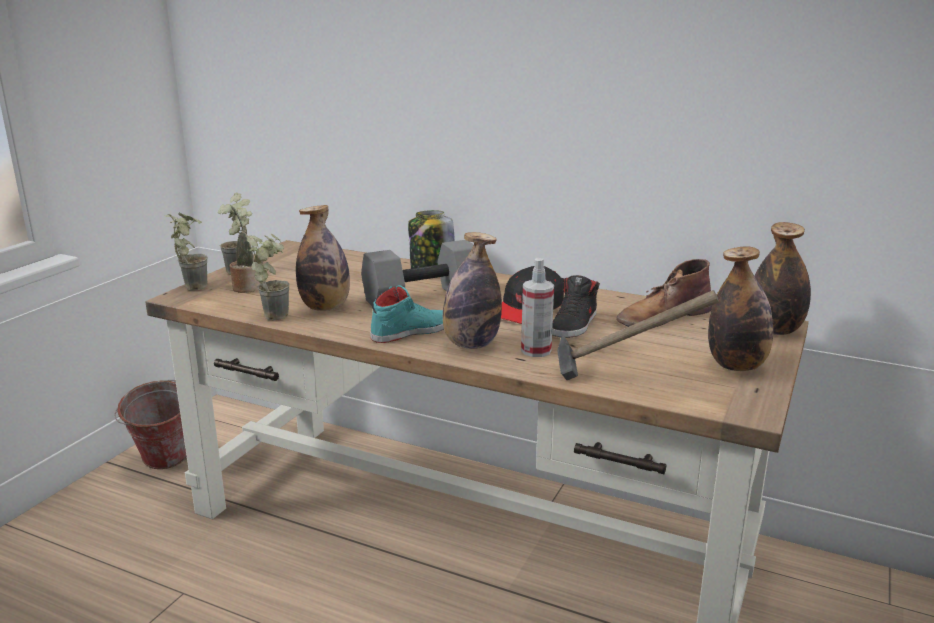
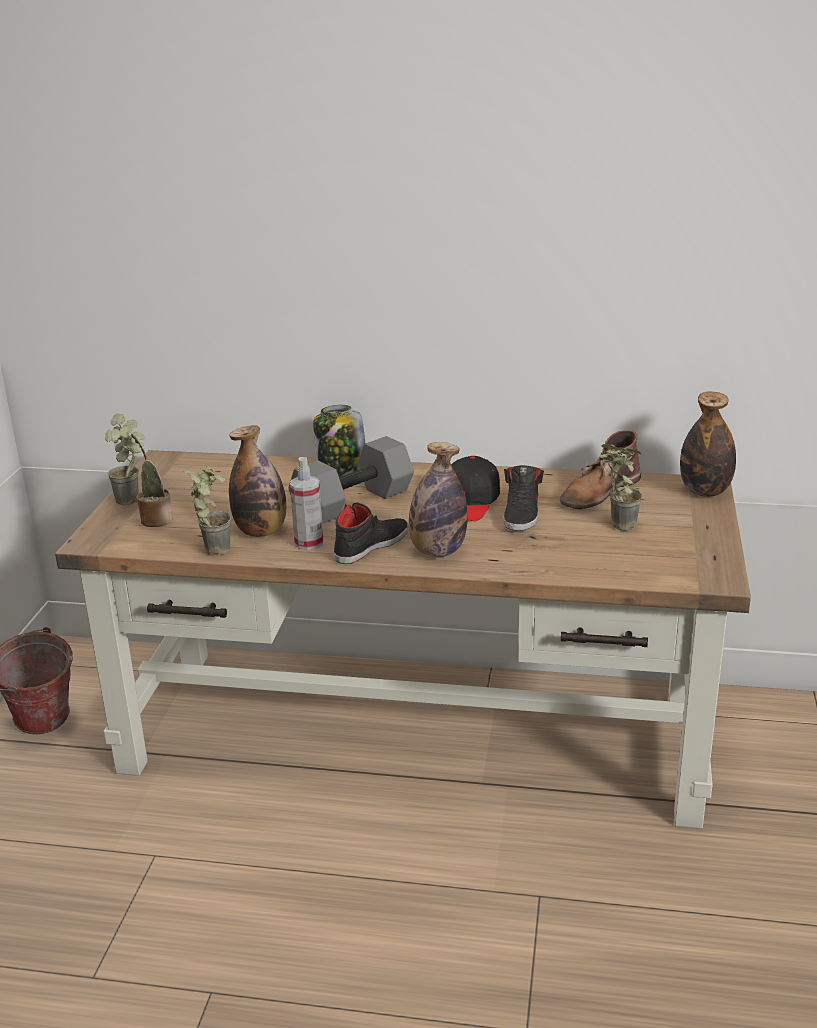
camera: 15 degrees left, 5 degrees up
(191, 286) = (91, 526): potted plant -> potted plant (616, 525)
(413, 331) = (371, 545): turquoise shoe -> black shoe
(536, 350) = (502, 548): spray bottle -> spray bottle (309, 543)
(623, 376) = (595, 563): hammer -> none
(736, 366) = (688, 535): bottle -> none

